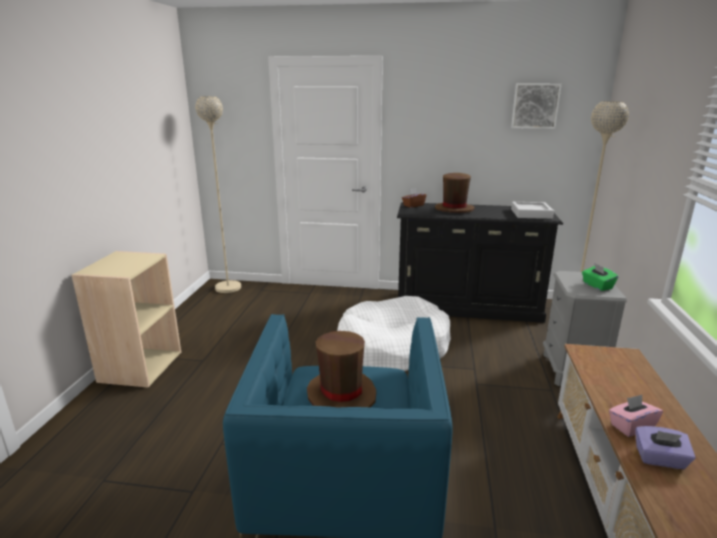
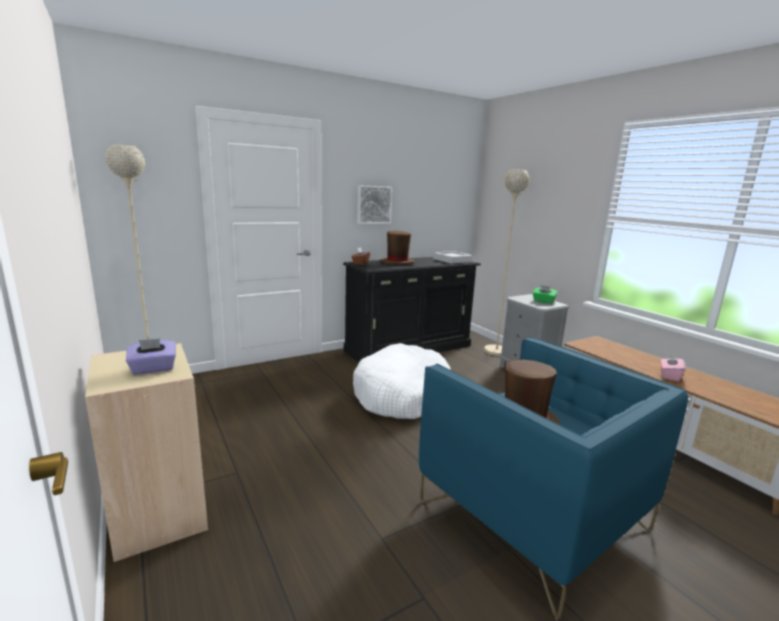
camera: 40 degrees left, 5 degrees down
(535, 106) = (437, 175): picture -> picture (373, 204)
(660, 459) = (706, 387): purple tissue box -> purple tissue box (153, 369)

